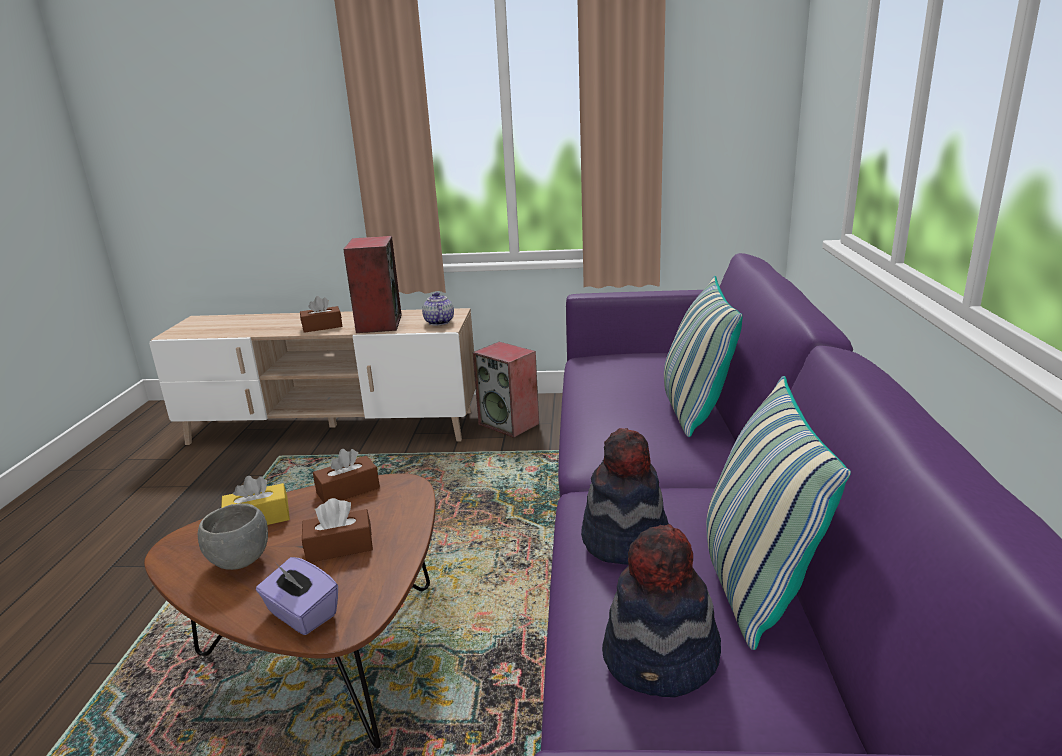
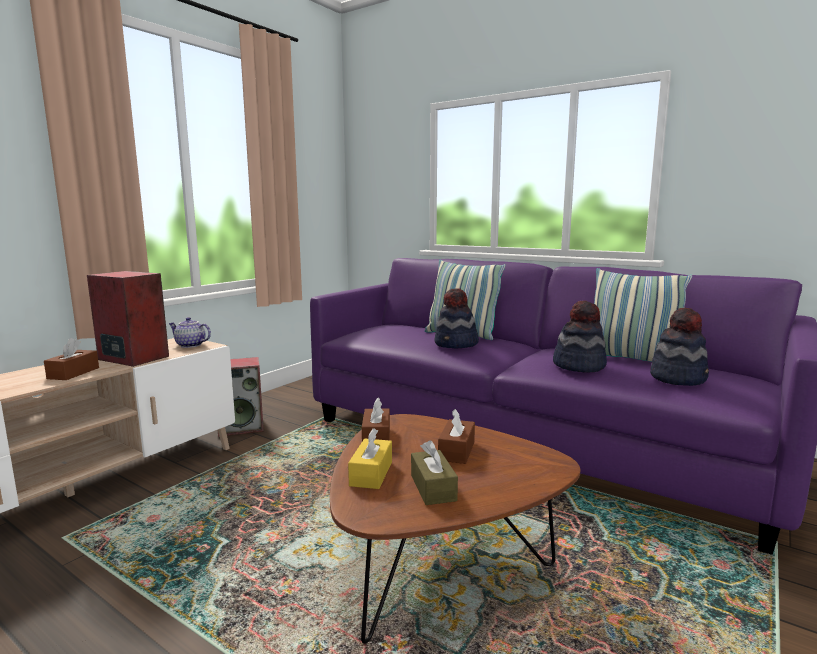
camera: 60 degrees left, 10 degrees down
(239, 561) = (433, 488): grey bowl -> brown tissue box
(301, 614) = (531, 473): purple tissue box -> none
(622, 422) = (456, 344): none -> hat

